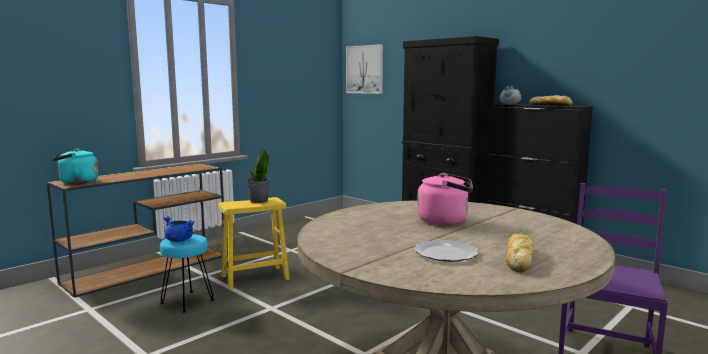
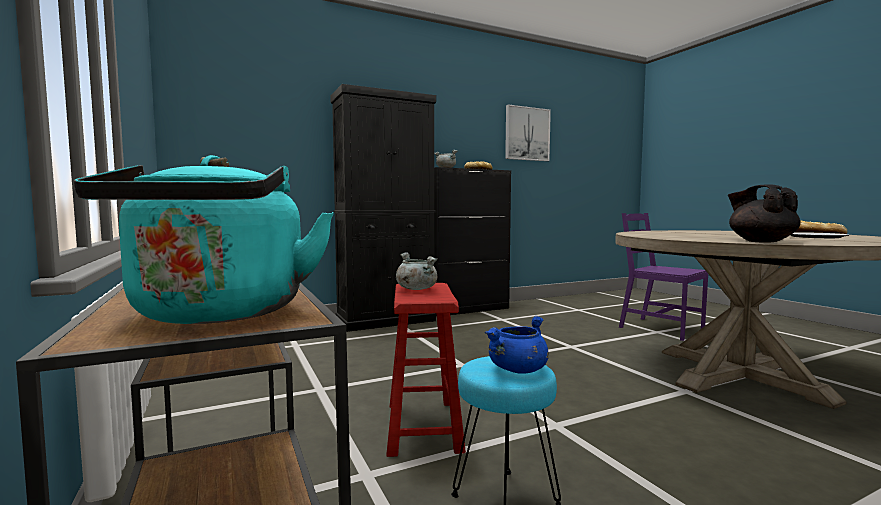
camera: 70 degrees left, 5 degrees down
(255, 277) = (423, 427): yellow stool -> red stool
(258, 201) = (416, 289): potted plant -> grey cooking pot
(330, 228) = (760, 241): none -> black teapot
(365, 69) = (212, 116): picture -> picture (527, 134)
(445, 221) = (703, 234): pink kettle -> none

